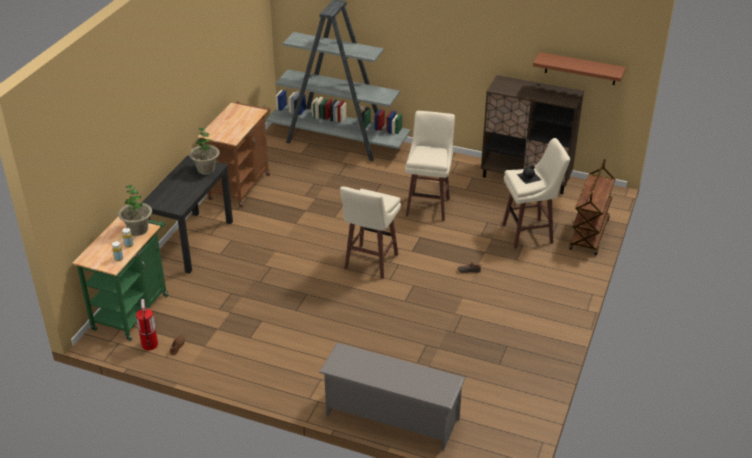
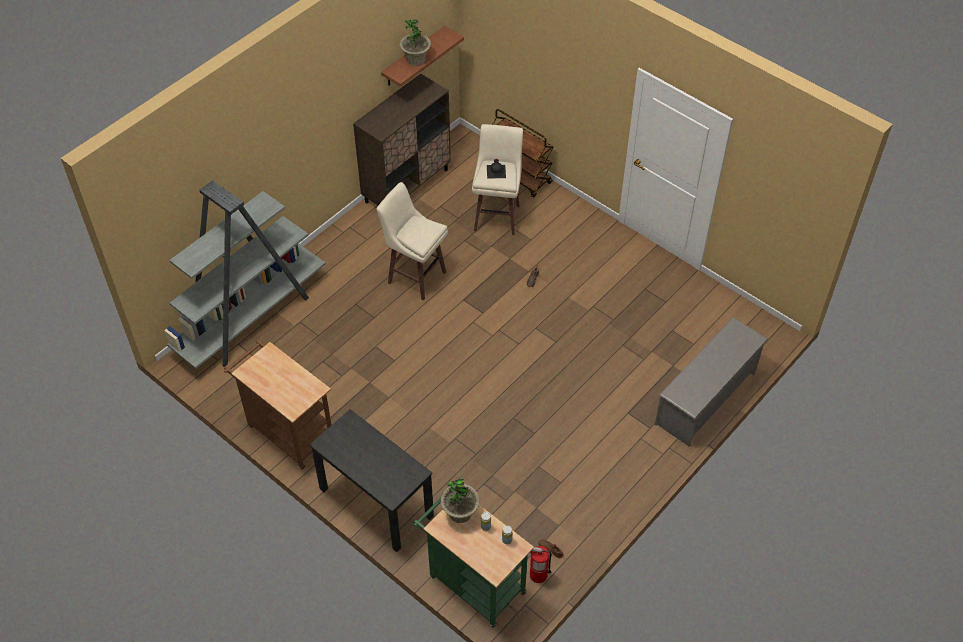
camera: 70 degrees left, 15 degrees up
(206, 169) = (350, 431): potted plant -> potted plant (416, 59)
(370, 262) = (486, 351): beige stool -> none

